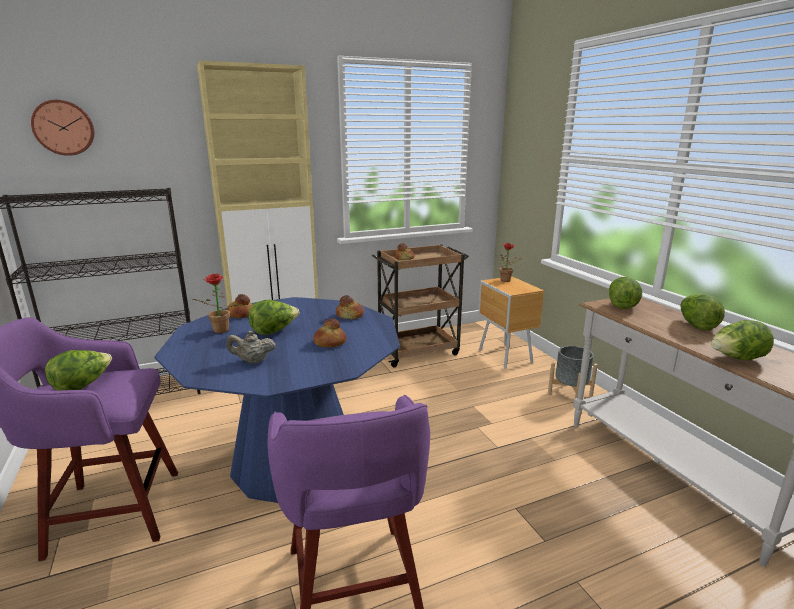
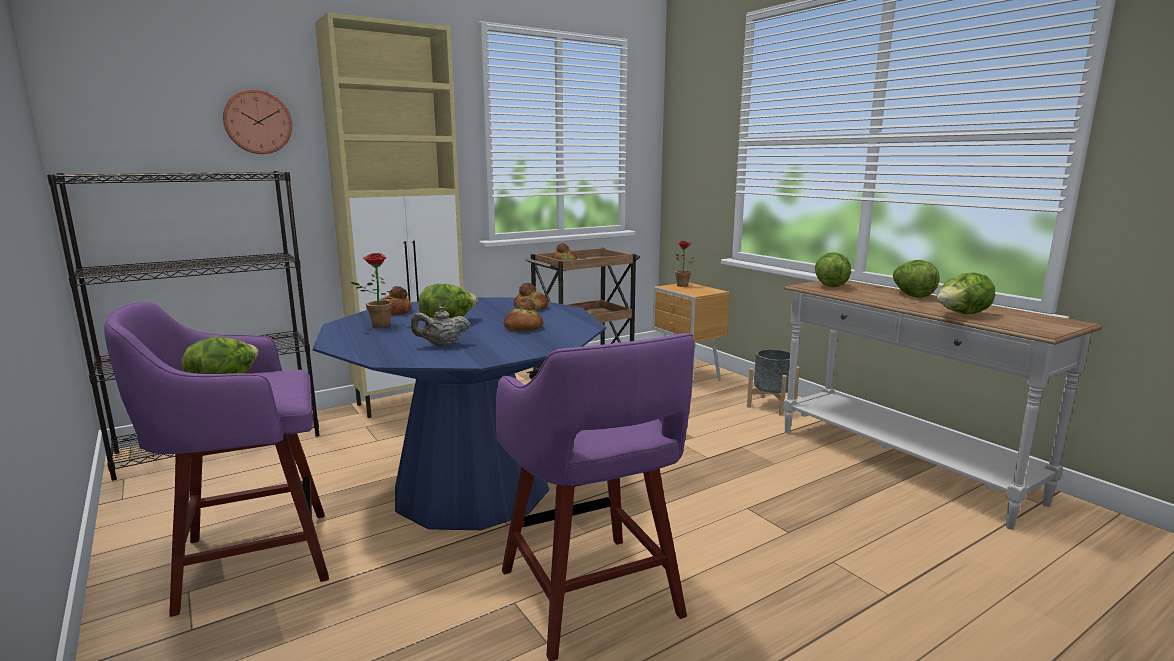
camera: 10 degrees left, 5 degrees down
(64, 128) = (142, 90): wall clock -> wall clock (257, 122)

